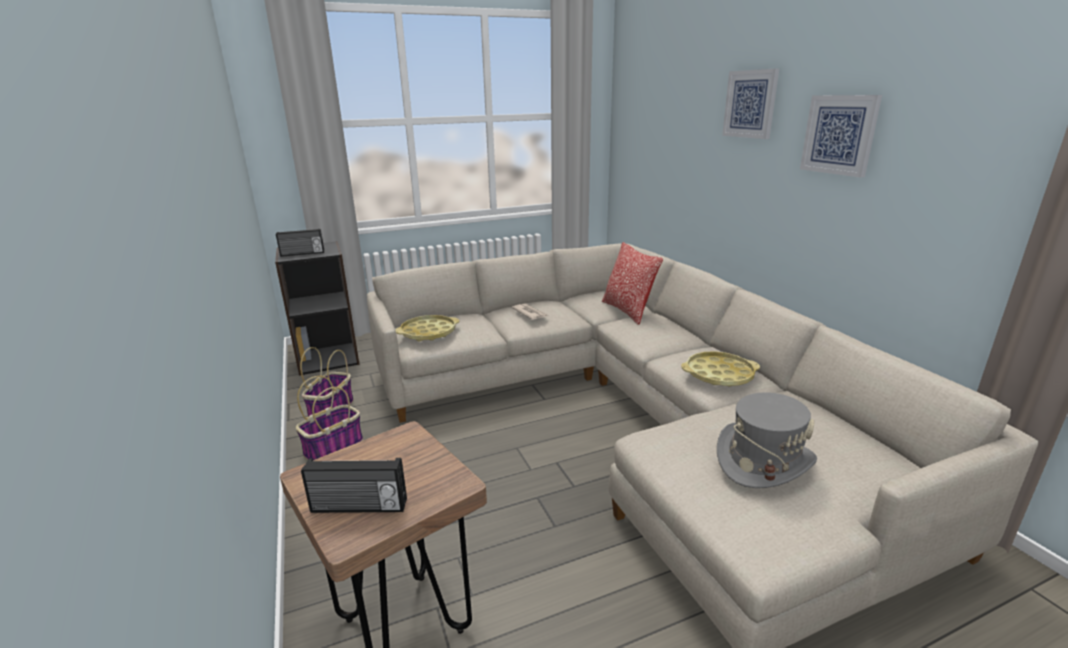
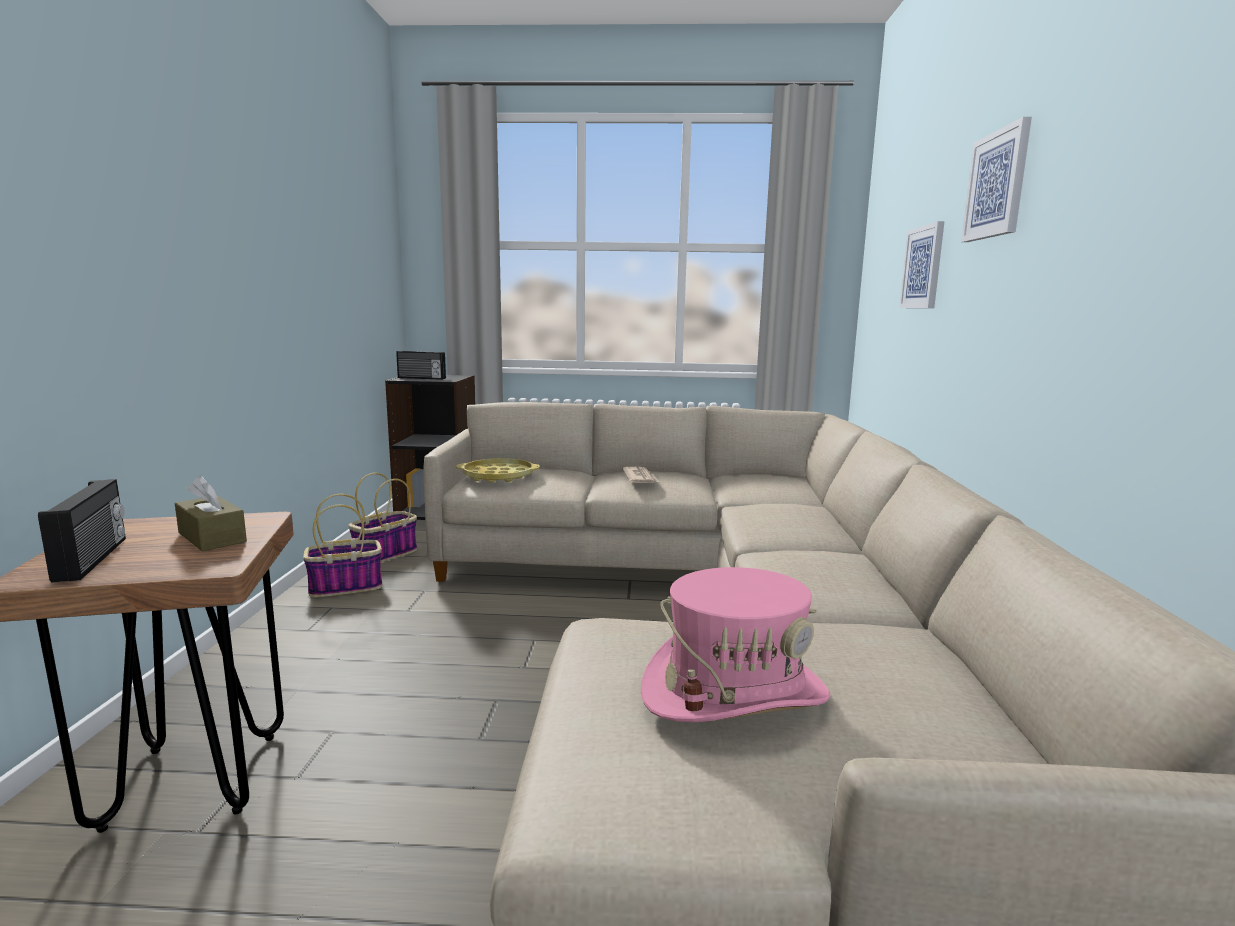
camera: 25 degrees right, 10 degrees down
(359, 507) = (94, 558): radio -> radio turned 135 degrees counterclockwise
(406, 461) = (212, 537): none -> brown tissue box
(628, 311) = (780, 497): pillow -> none
(719, 374) = (820, 581): yellow tray -> none
(763, 461) = (734, 692): grey hat -> pink hat
(839, 135) = (1102, 196): picture -> picture (923, 267)

